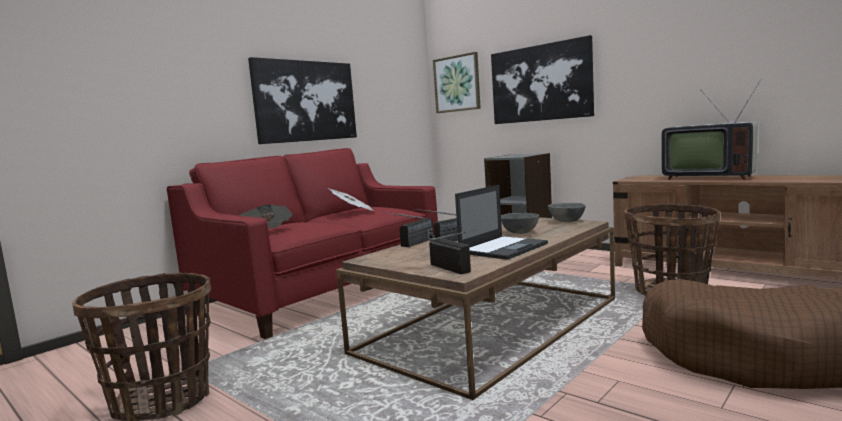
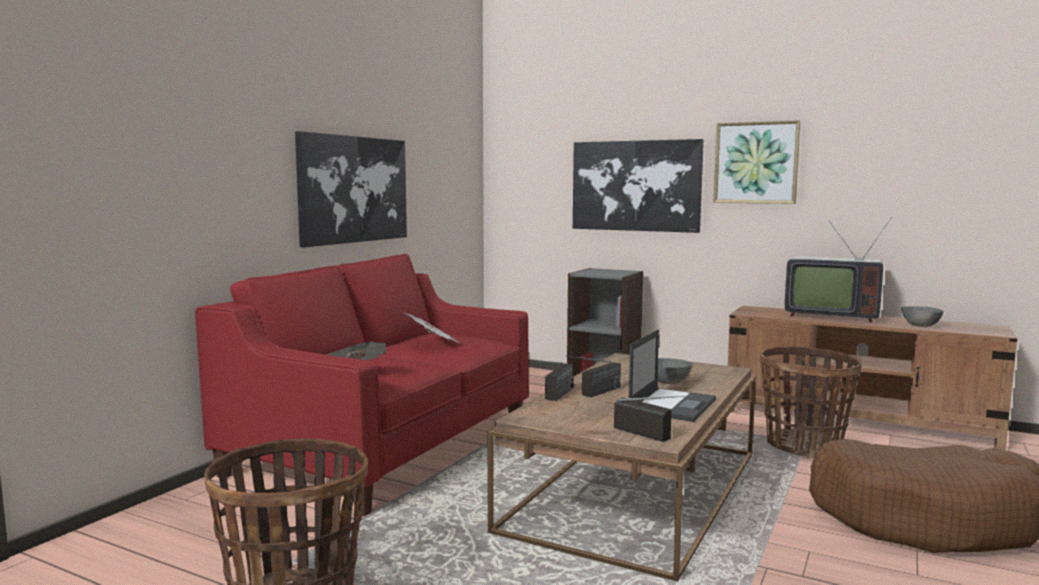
camera: 15 degrees left, 0 degrees up
(457, 83) = (523, 172): picture -> picture (756, 163)
(566, 221) = (704, 366): grey bowl -> grey bowl (920, 326)

